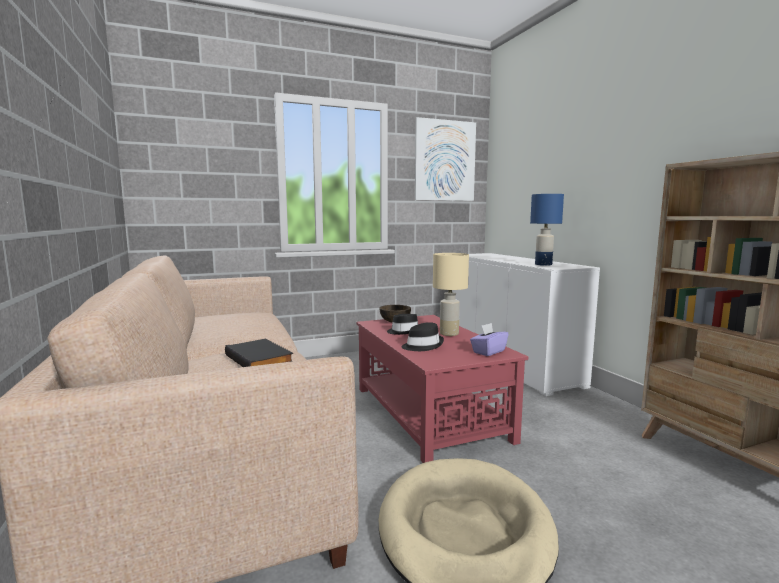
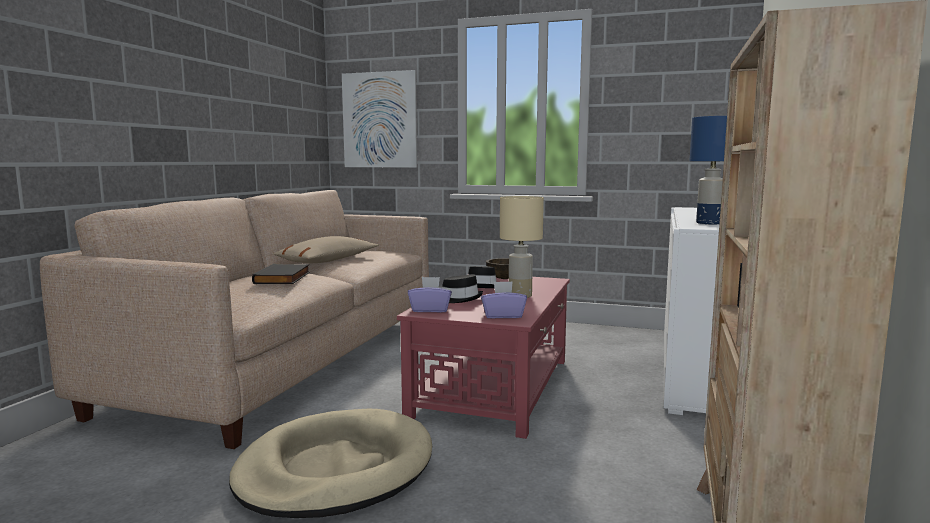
camera: 40 degrees right, 0 degrees up
(227, 332) = (328, 261): none -> beige pillow
(432, 359) = (430, 309): none -> purple tissue box
(445, 160) = (679, 74): picture -> picture (379, 120)

